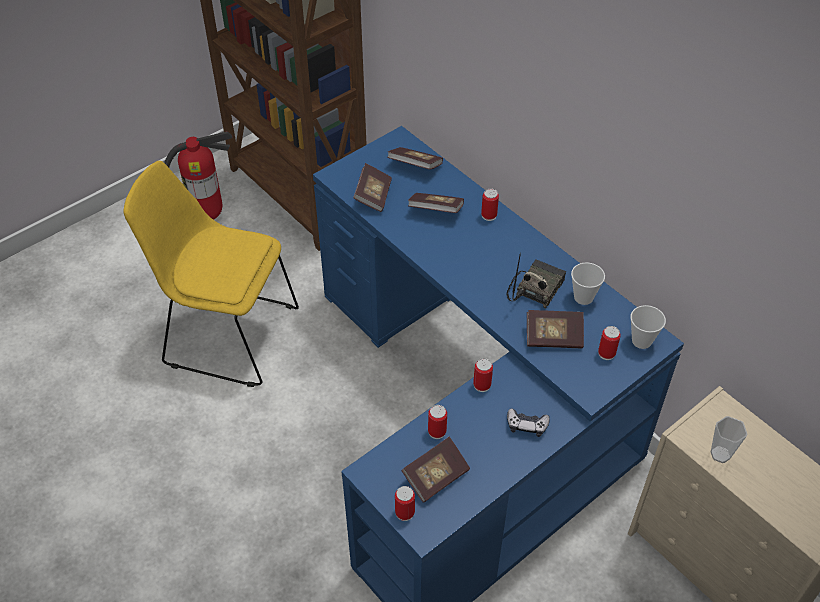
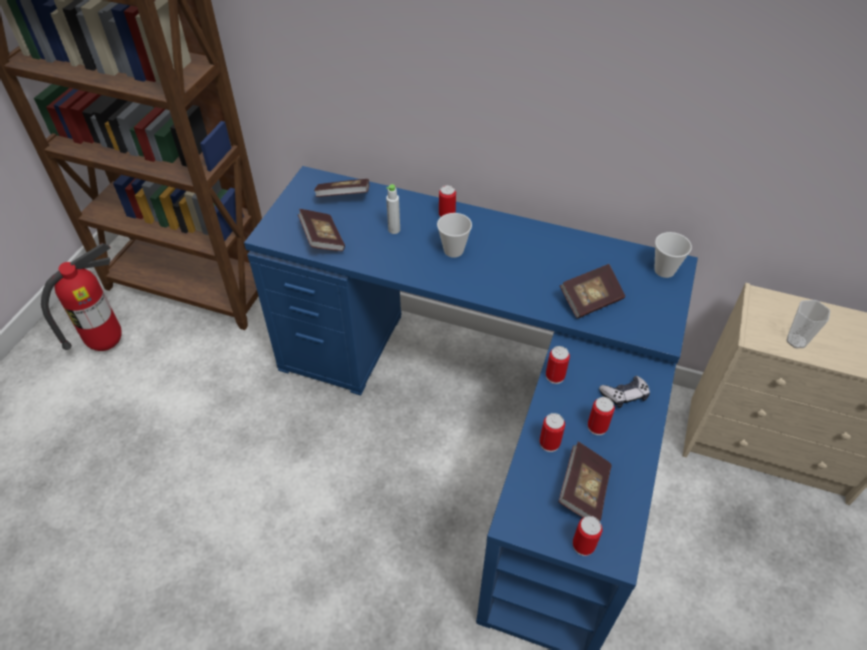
camera: 30 degrees left, 0 degrees up
(227, 334) = (200, 451): yellow chair -> none
(435, 210) = (394, 230): book -> white bottle
(535, 288) = (539, 263): radio -> none
(583, 297) = (586, 253): cup -> cup (453, 250)
(606, 353) = (646, 294): can -> can (597, 427)

